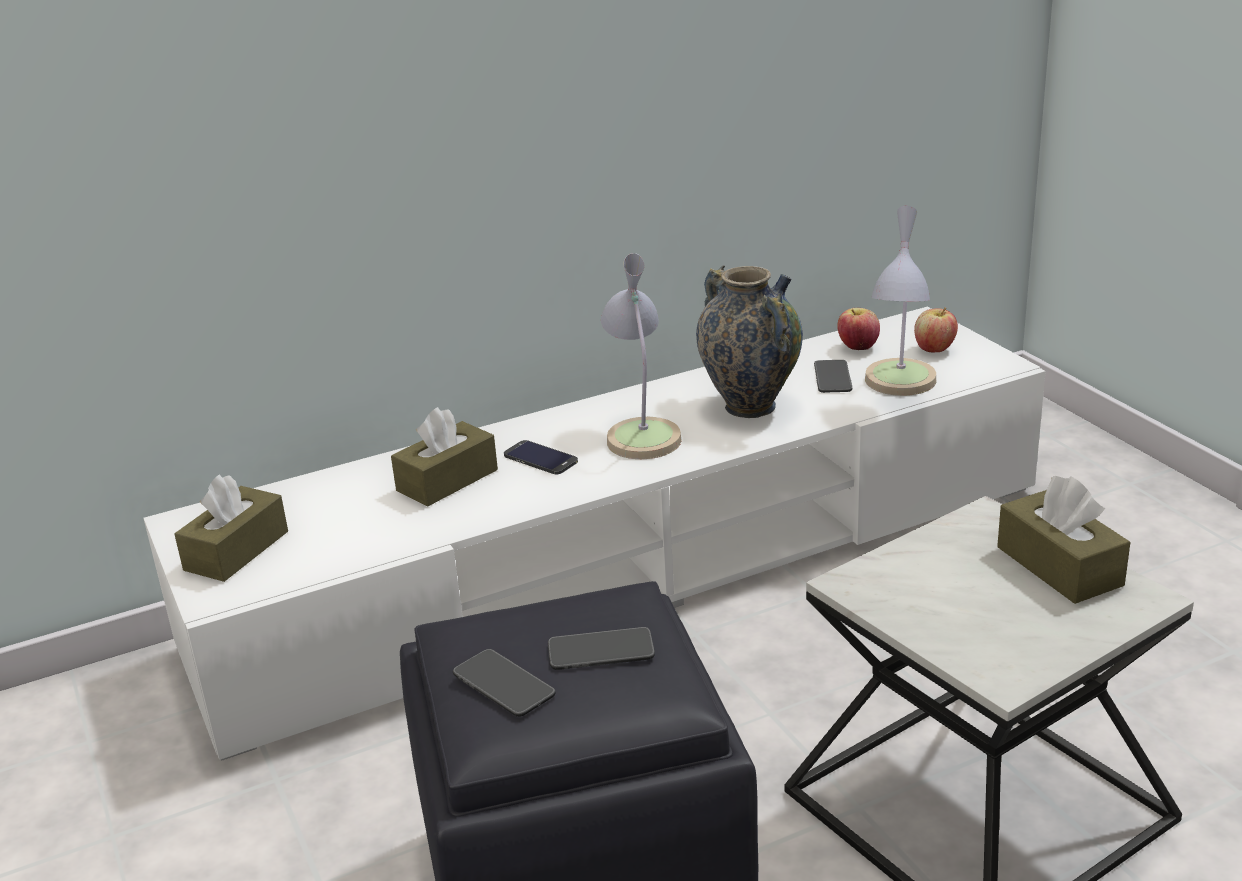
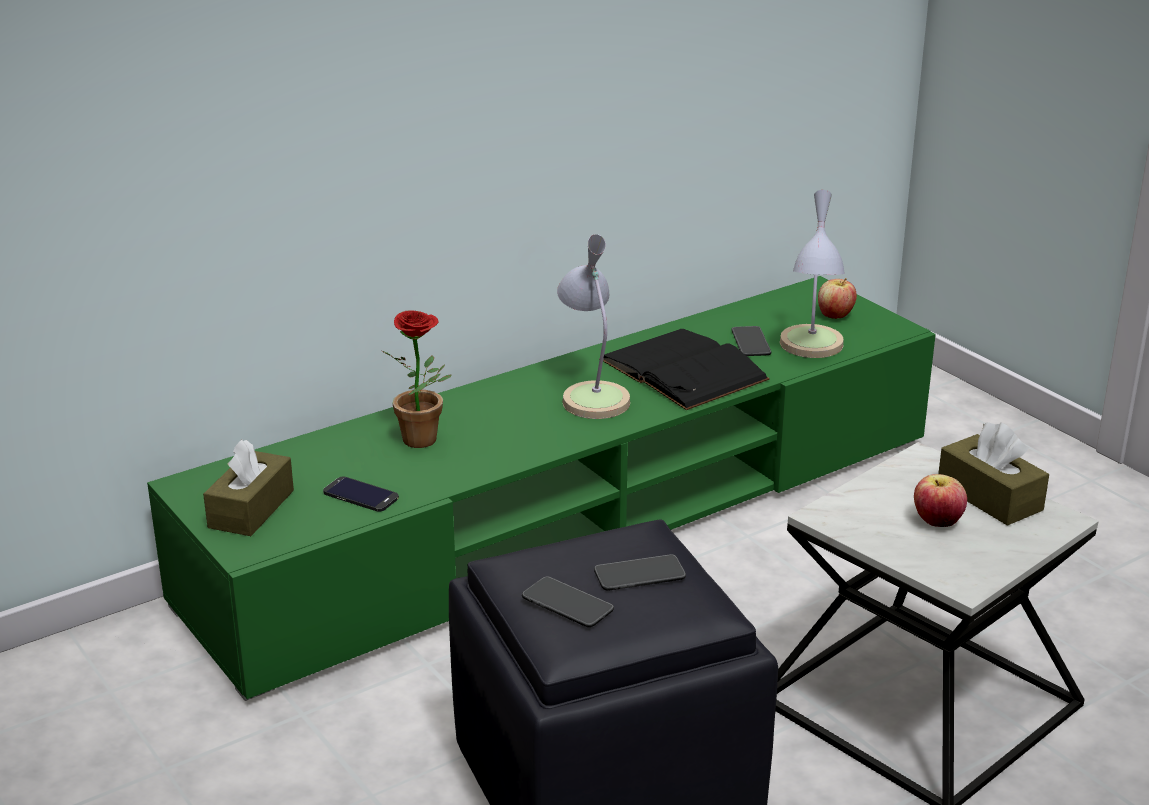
camera: 10 degrees left, 0 degrees up
(447, 480) = (426, 441): brown tissue box -> potted plant
(540, 458) = (506, 420): phone -> phone (360, 495)
(631, 565) = (576, 517): white tv stand -> green tv stand
(750, 406) = (683, 369): vase -> black book
(858, 347) = (766, 314): apple -> apple (937, 522)

